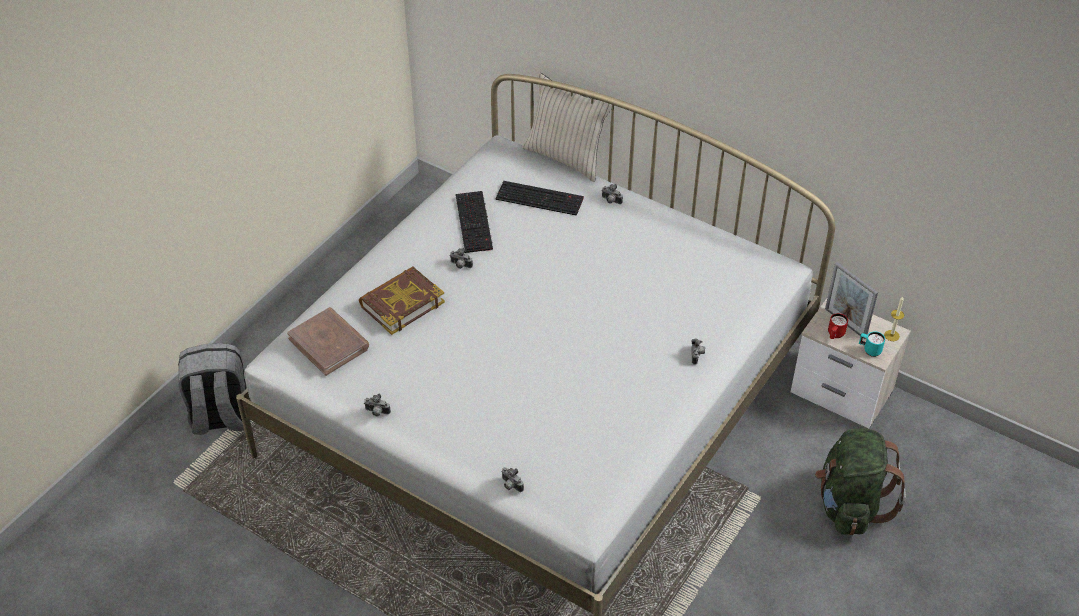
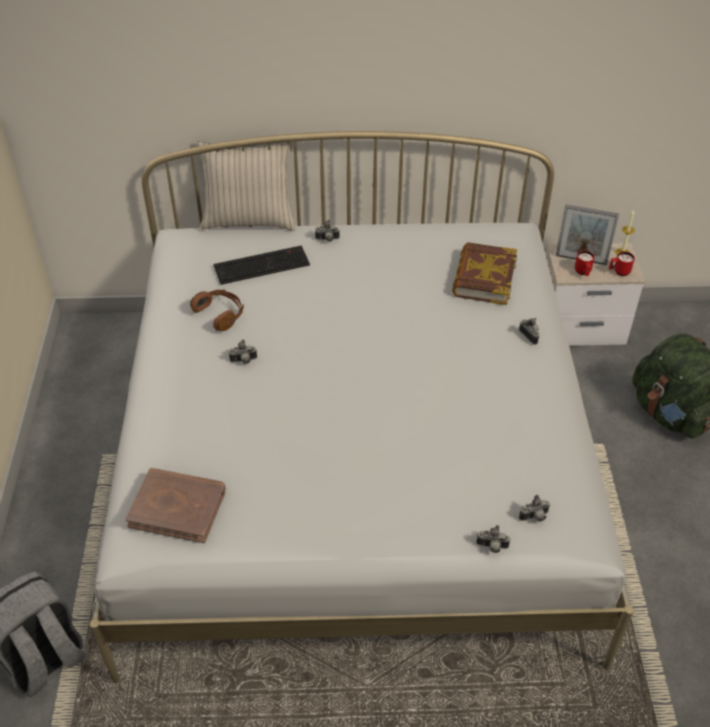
camera: 35 degrees left, 0 degrees up
(377, 412) = (293, 551): camera -> camera (535, 517)
(401, 304) = (218, 427): book -> book (483, 278)
(475, 222) = (220, 314): keyboard -> brown headphones
(869, 350) = (619, 272): turquoise mug -> red mug

